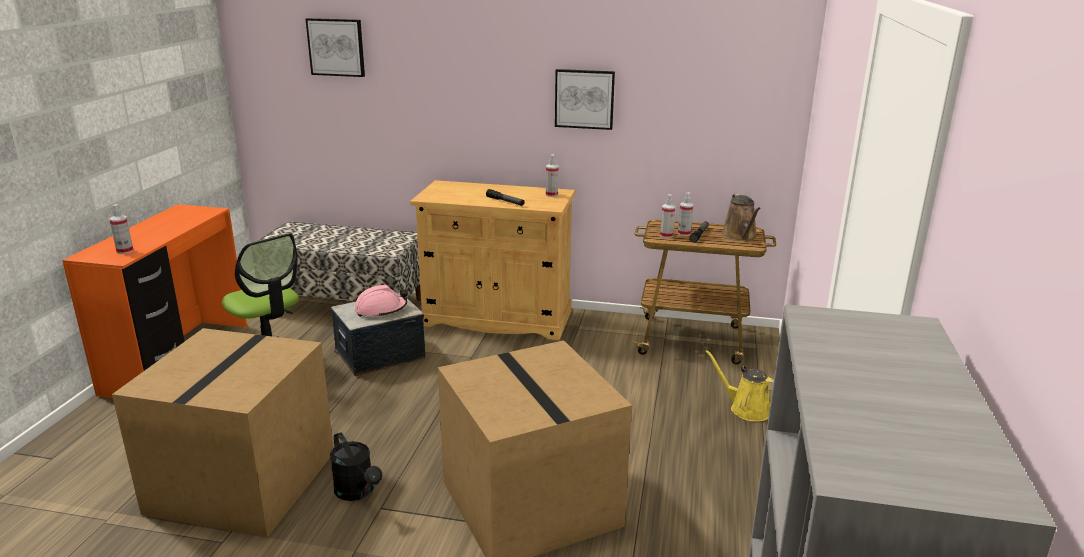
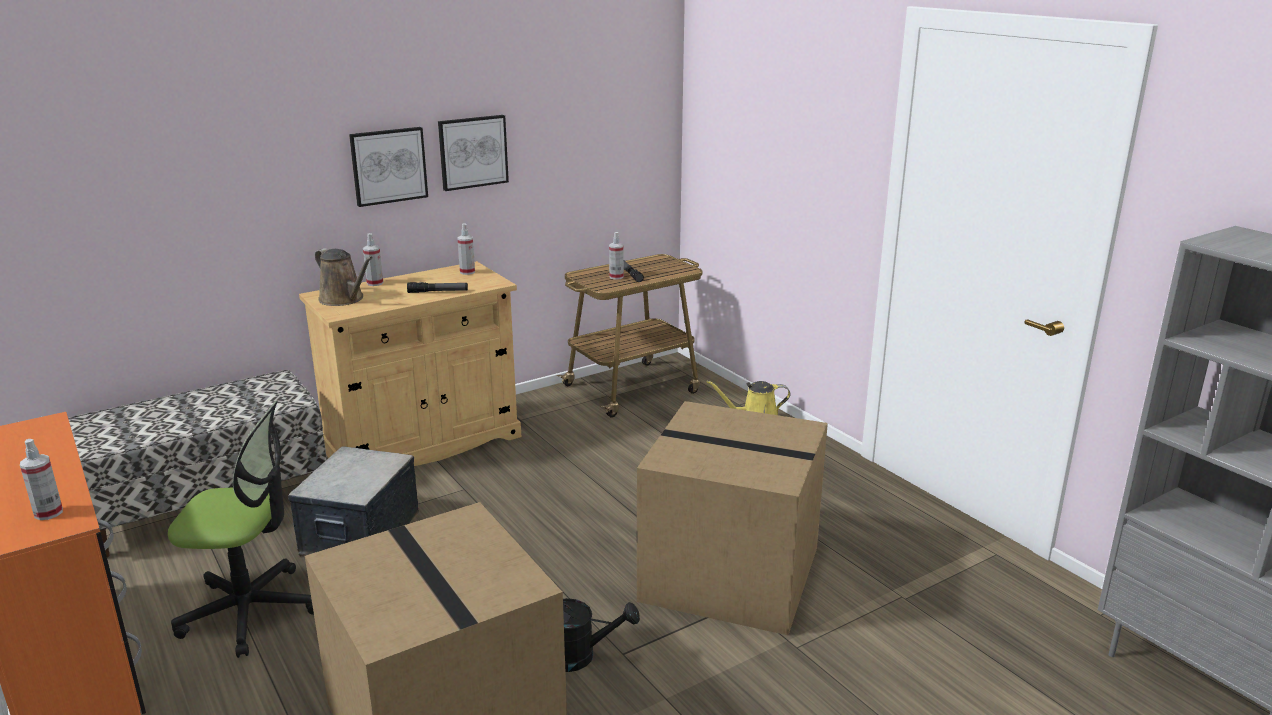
camera: 45 degrees left, 0 degrees up
(336, 47) = (117, 134): picture -> picture (388, 166)
(381, 310) = (359, 471): pink hard hat -> none
(666, 235) = (606, 283): spray bottle -> spray bottle (375, 283)
(740, 236) = (662, 265): brown watering can -> brown watering can (344, 299)

